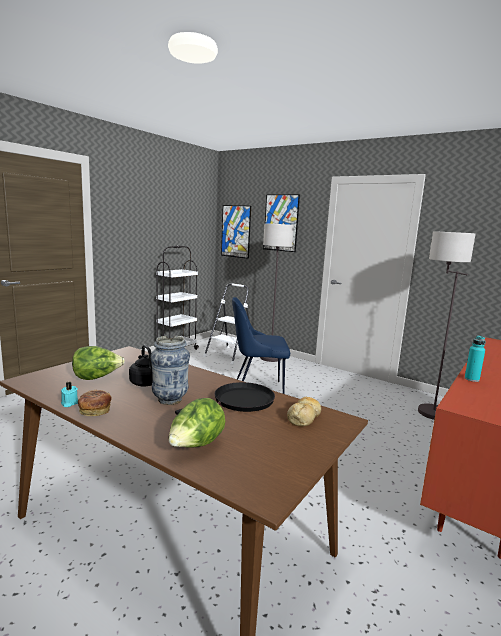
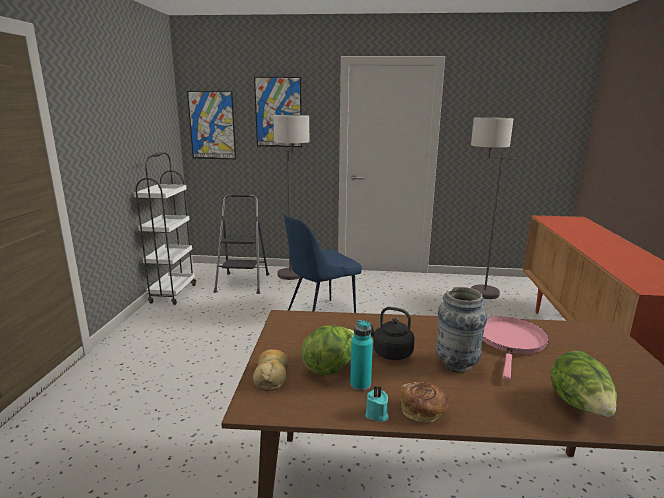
camera: 30 degrees left, 5 degrees up
(230, 354) = (243, 282): white step ladder -> black step ladder
(240, 402) = (510, 341): black frying pan -> pink frying pan
(304, 417) = (580, 338): bread -> bread (271, 376)
(471, 379) = (604, 259): turquoise bottle -> turquoise bottle (360, 384)

